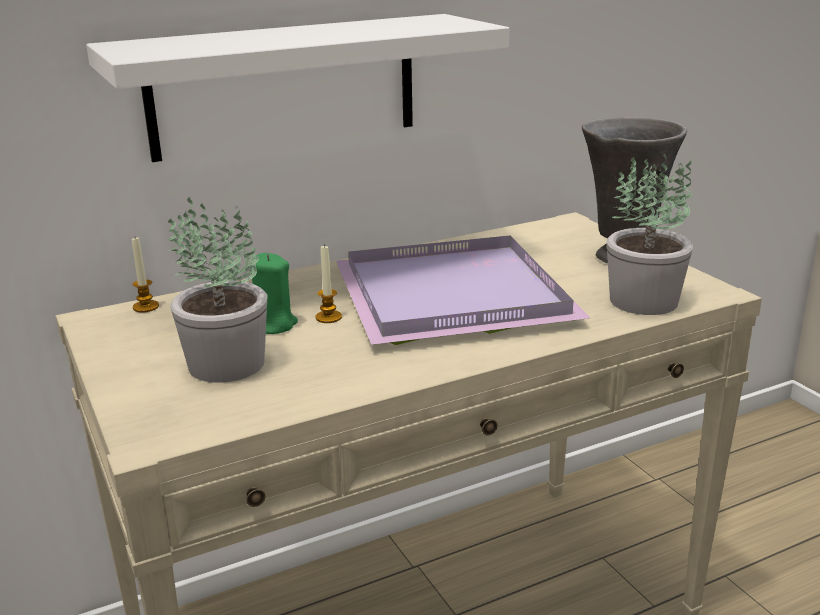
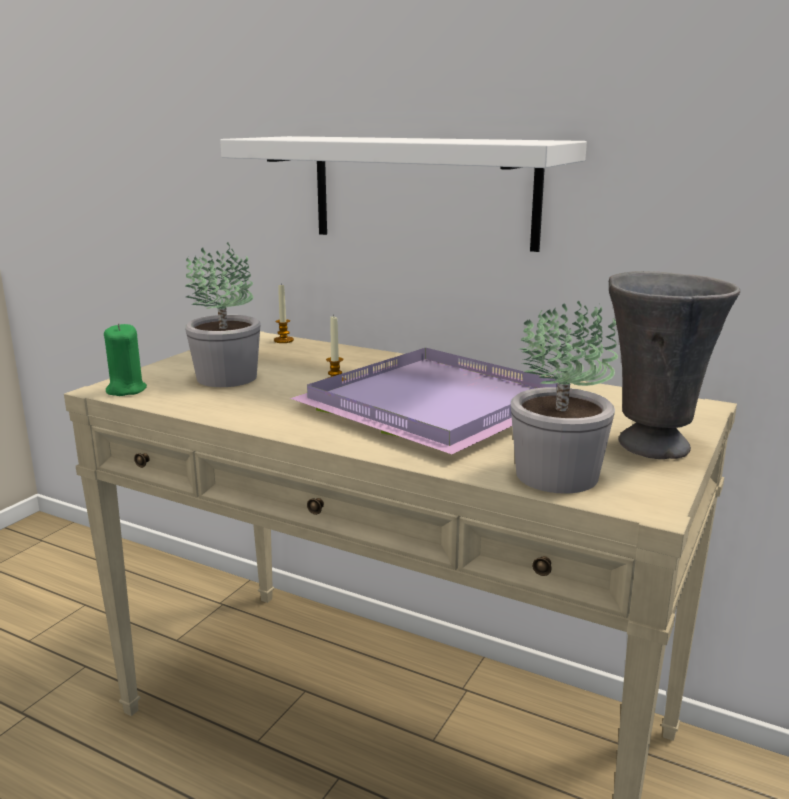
camera: 55 degrees right, 5 degrees down
(273, 325) = (300, 372): green candle -> green candle (126, 390)

